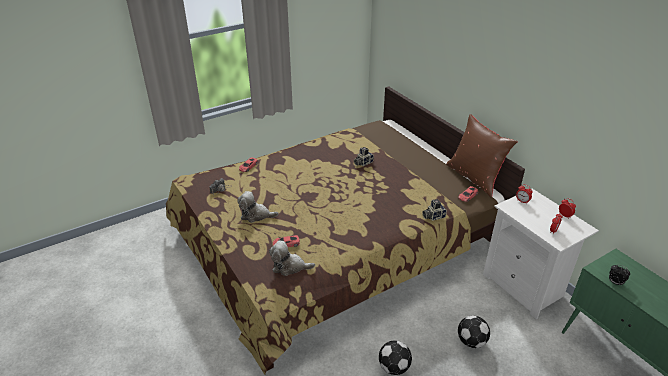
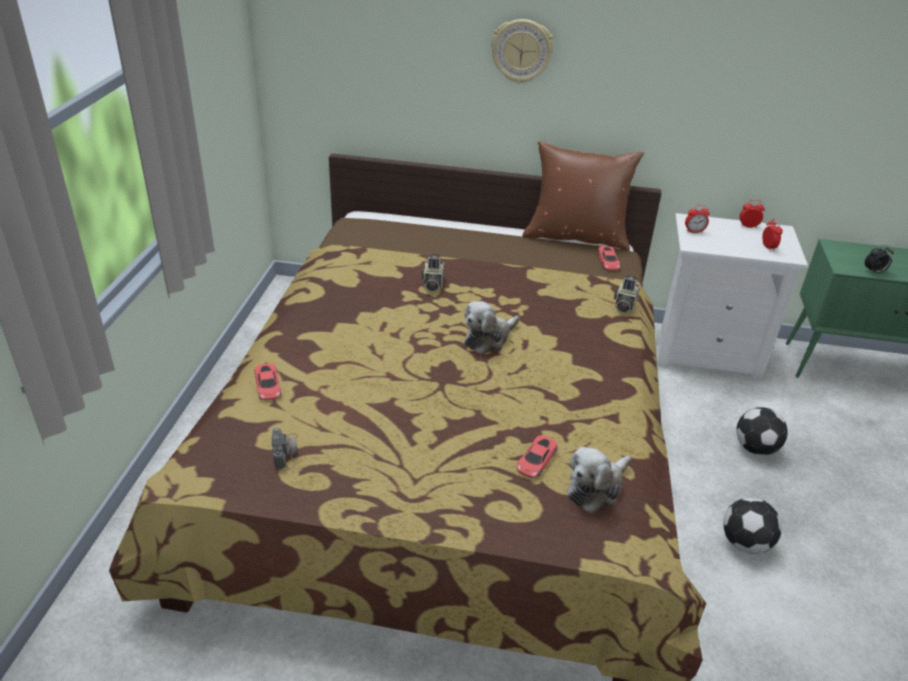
camera: 50 degrees left, 0 degrees up
(256, 215) = (420, 451): plush toy -> plush toy (488, 339)
(469, 59) = (521, 51): none -> wall clock

